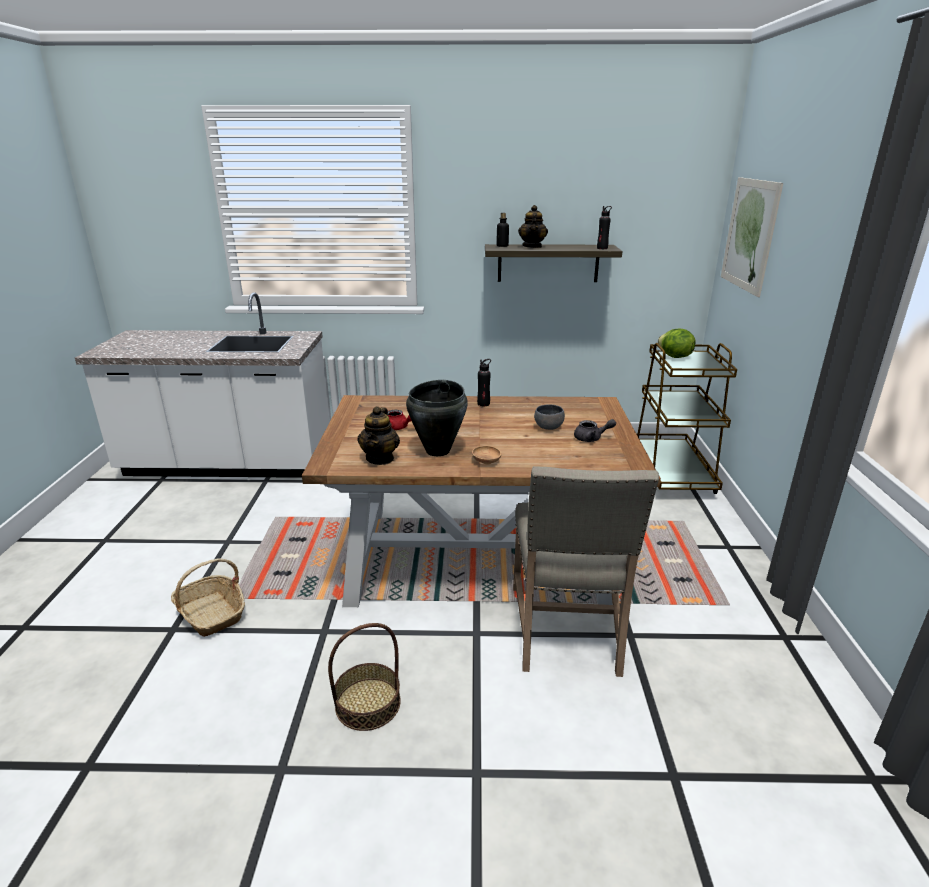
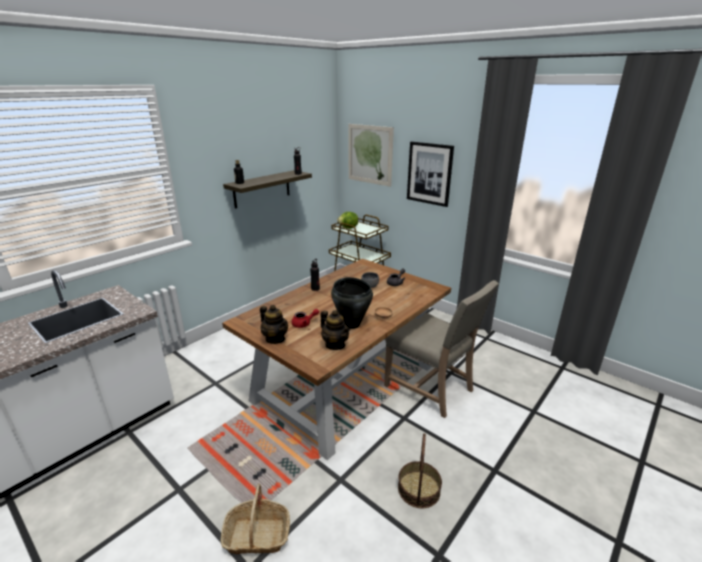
camera: 50 degrees left, 0 degrees up
(532, 246) = (258, 180): teapot -> teapot (275, 339)
(806, 278) = (429, 173): none -> picture

